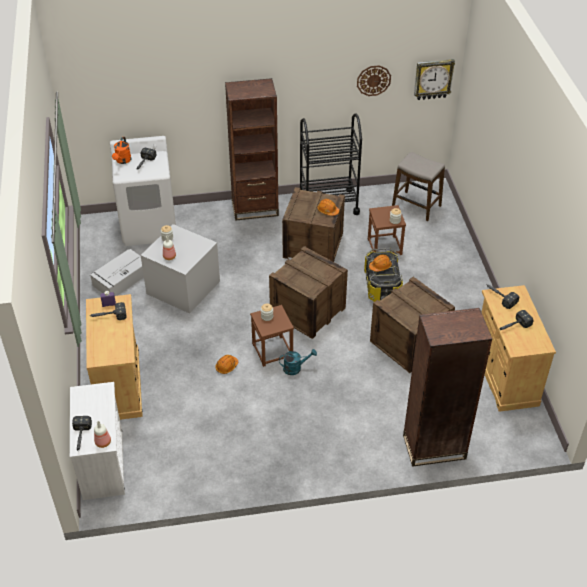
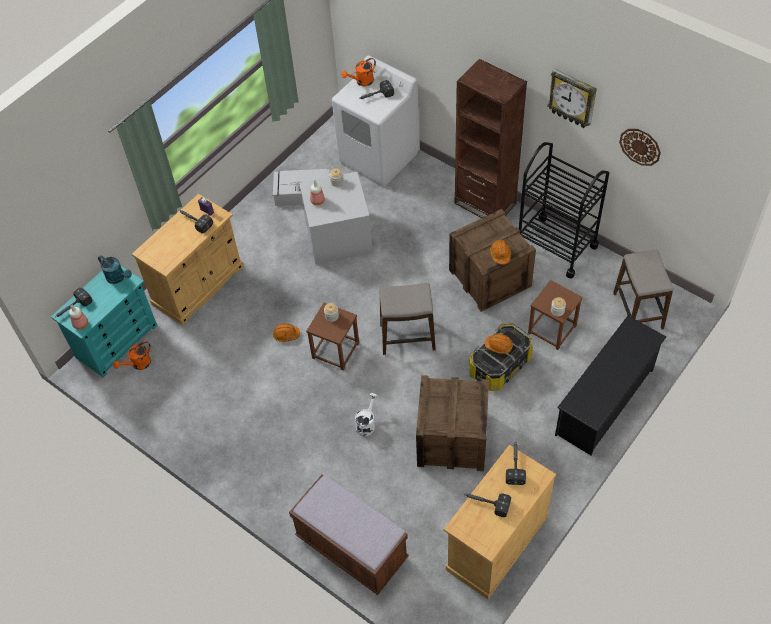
camera: 50 degrees right, 10 degrees up
(103, 464) = (117, 341): white dresser -> turquoise dresser
(142, 465) = (138, 364): none -> orange watering can
(295, 368) = (334, 381): turquoise watering can -> turquoise watering can (118, 278)
(307, 310) = (407, 337): crate -> stool
(348, 375) = (366, 424): none -> white watering can
(433, 79) = (711, 185): wall clock -> wall clock (572, 98)
(434, 447) = (351, 548): brown bookcase -> brown bench
(461, 262) = (605, 402): none -> black shoe rack

